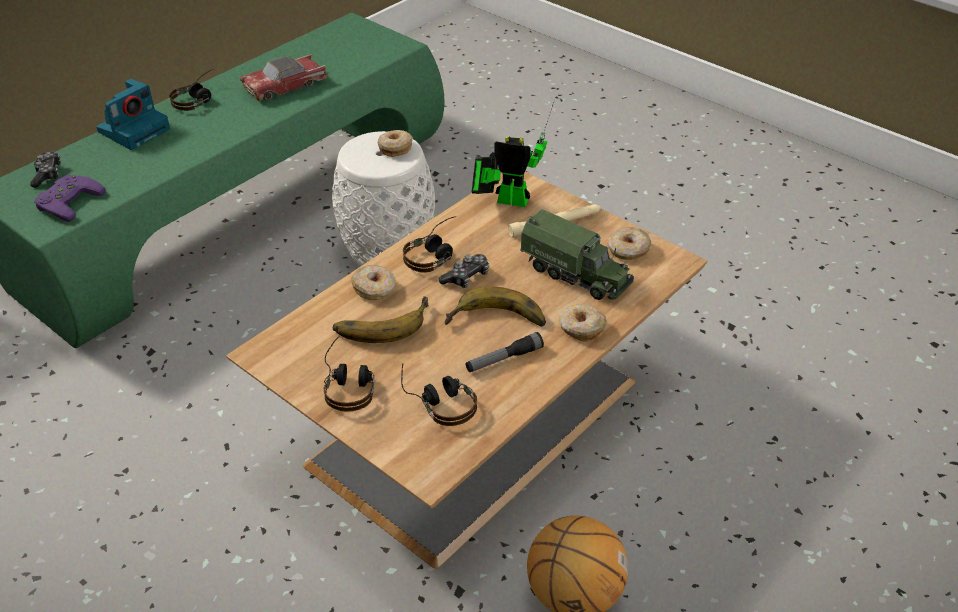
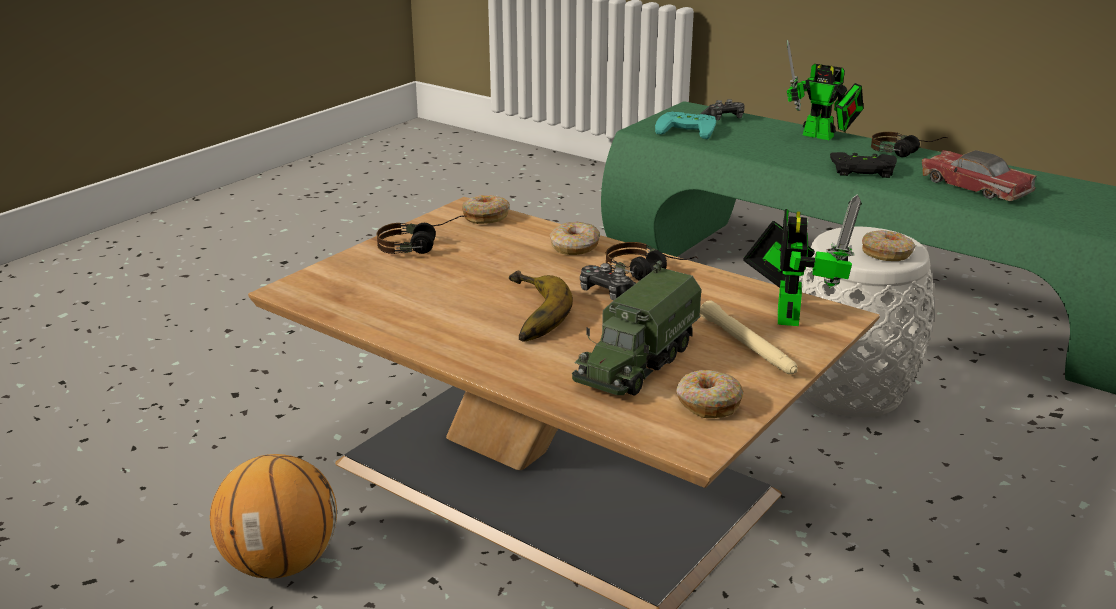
camera: 85 degrees right, 15 degrees down
(67, 201) = (688, 129): purple game controller -> turquoise game controller
(134, 129) = (823, 137): camera -> toy robot
(227, 126) = (862, 170): none -> black game controller
(381, 322) = (518, 254): banana -> none
(438, 400) = (393, 288): headphones -> none
(504, 359) = (460, 320): flashlight -> none
(581, 328) = (521, 367): donut -> donut (486, 217)

